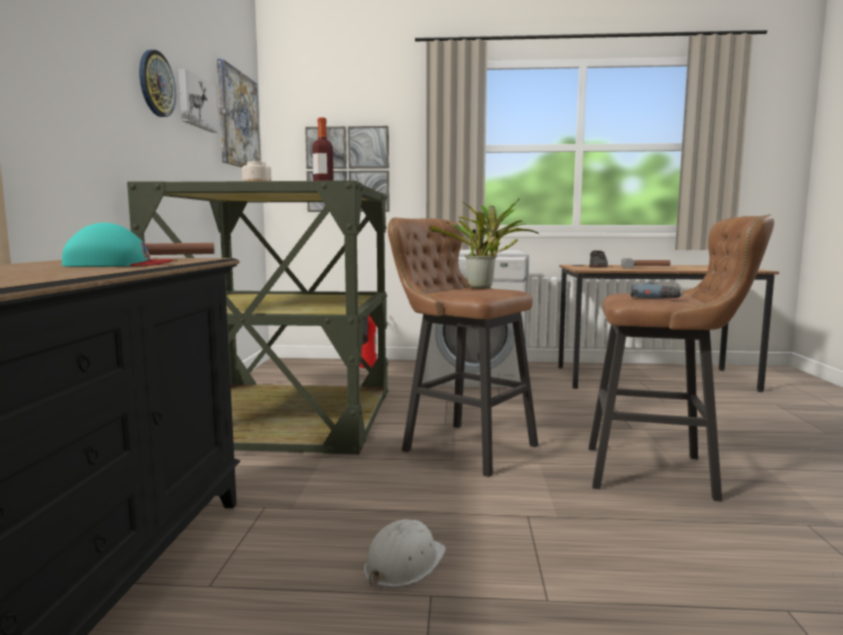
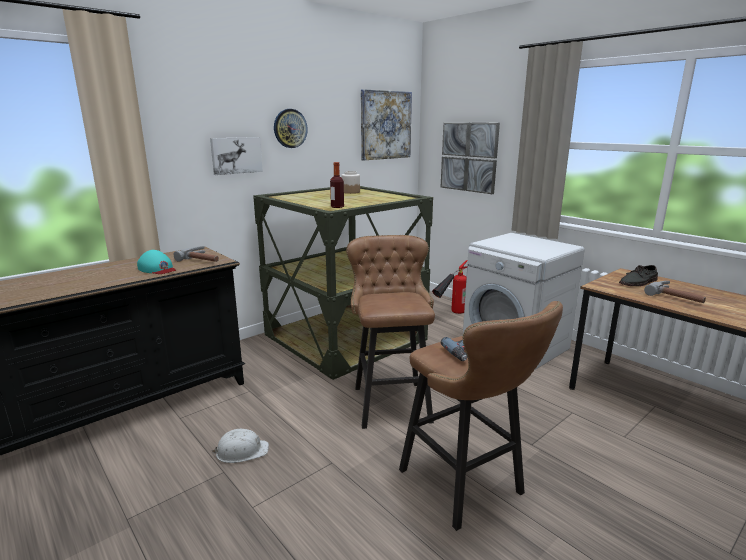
camera: 45 degrees right, 10 degrees up
(196, 102) = (332, 128): picture -> picture (236, 155)
(483, 287) = (411, 297): potted plant -> none

